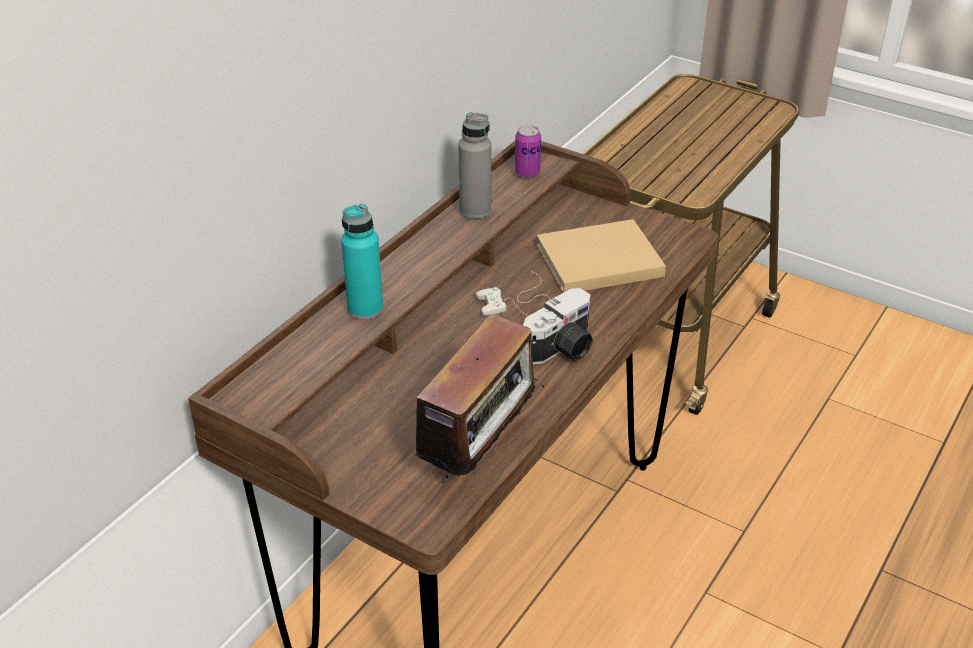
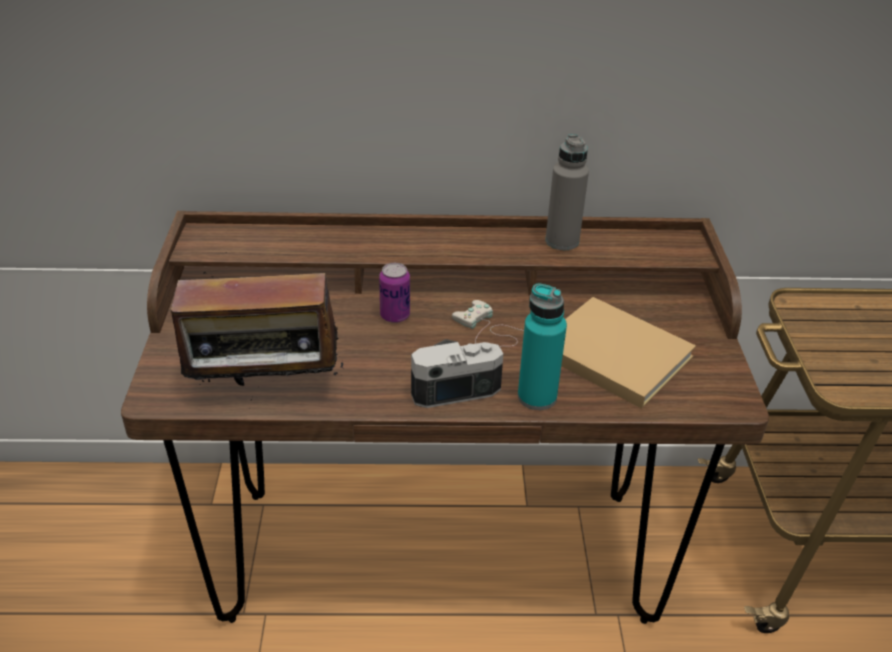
camera: 55 degrees right, 0 degrees up
(365, 309) = (359, 242): turquoise bottle -> turquoise bottle (537, 397)
(527, 173) = (657, 246): can -> can (395, 316)
(562, 349) = (452, 384): camera -> camera turned 150 degrees clockwise

